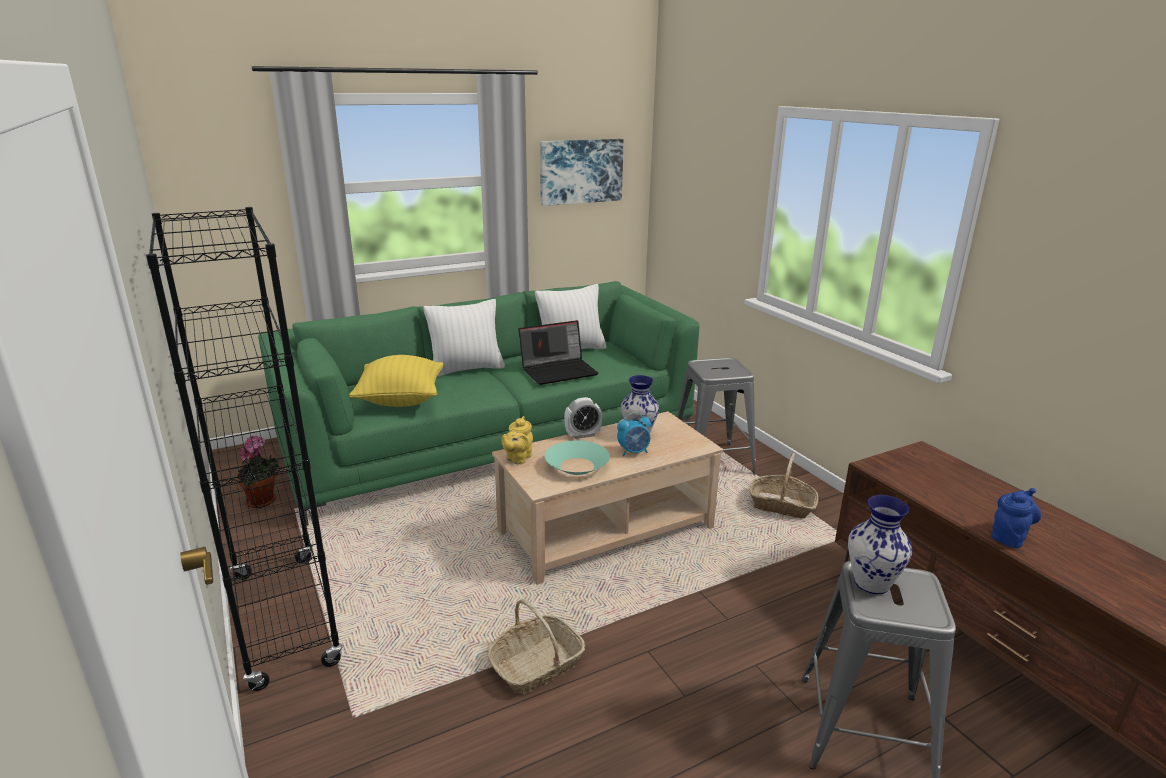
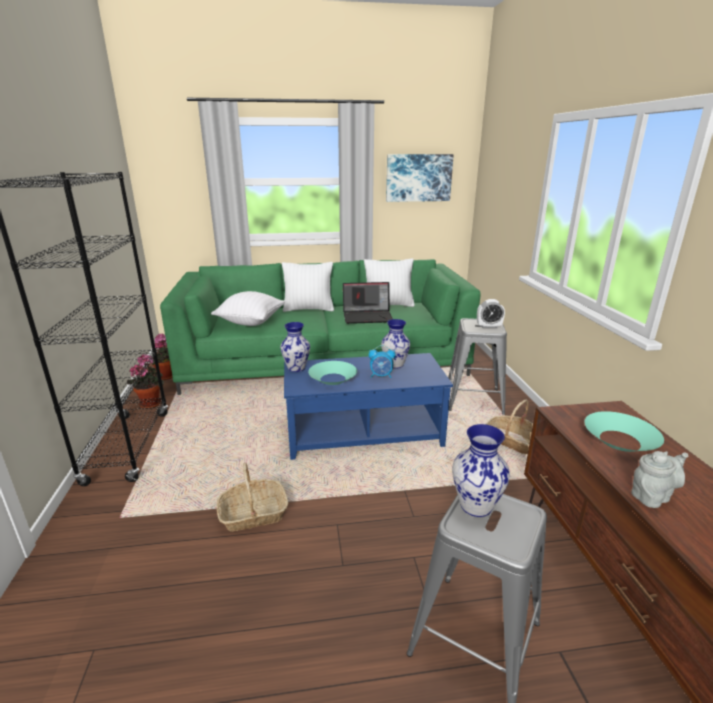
camera: 20 degrees right, 0 degrees up
(270, 546) = (151, 403): none -> potted plant
(401, 400) = (251, 322): yellow pillow -> white pillow
(517, 458) = (296, 368): yellow teapot -> vase
(583, 435) = (354, 359): alarm clock -> alarm clock (489, 326)
(605, 528) = (363, 432): beige coffee table -> blue coffee table
(948, 485) = (620, 440): none -> turquoise bowl
(1009, 536) = (652, 496): blue teapot -> grey teapot

